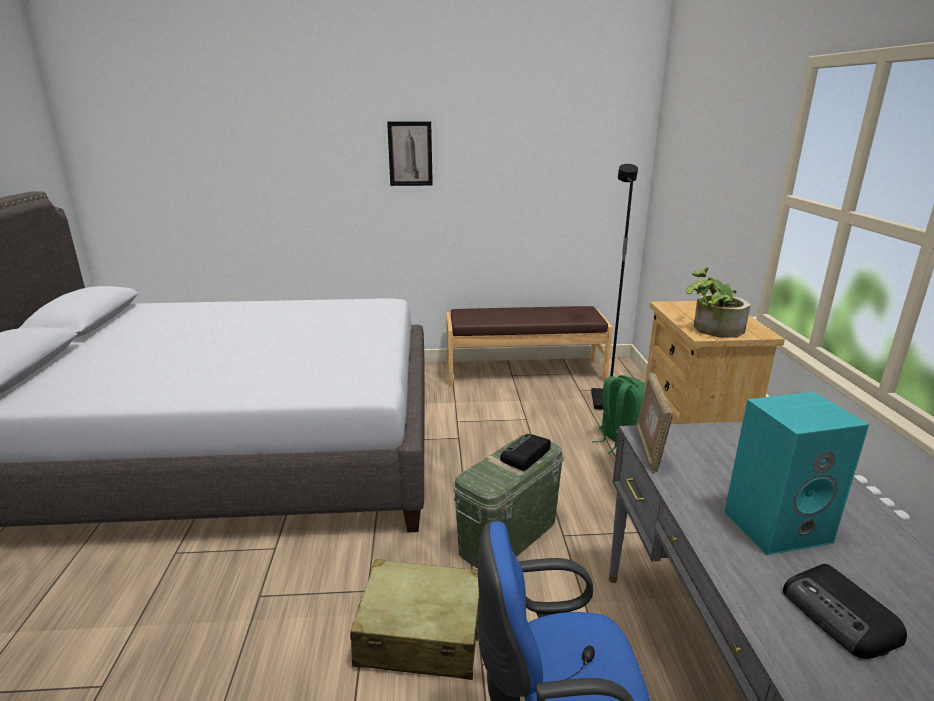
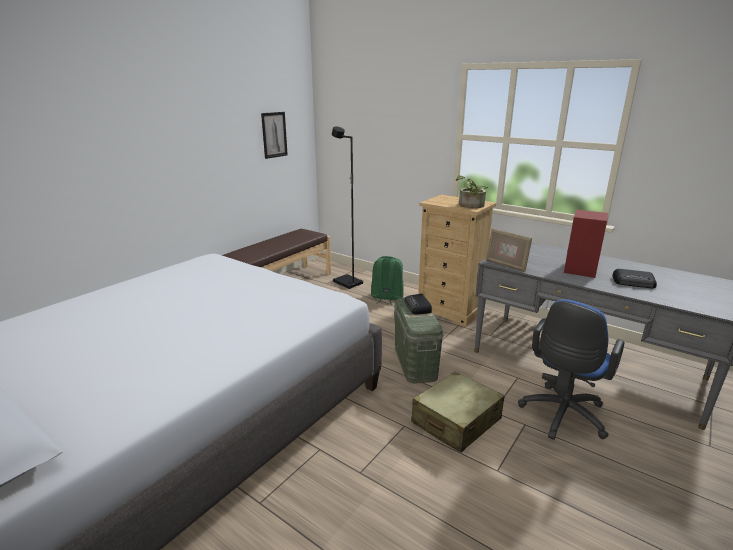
camera: 50 degrees left, 0 degrees up
(410, 154) = (168, 132): picture -> picture (274, 135)
(777, 525) = (579, 269): turquoise speaker -> red speaker

